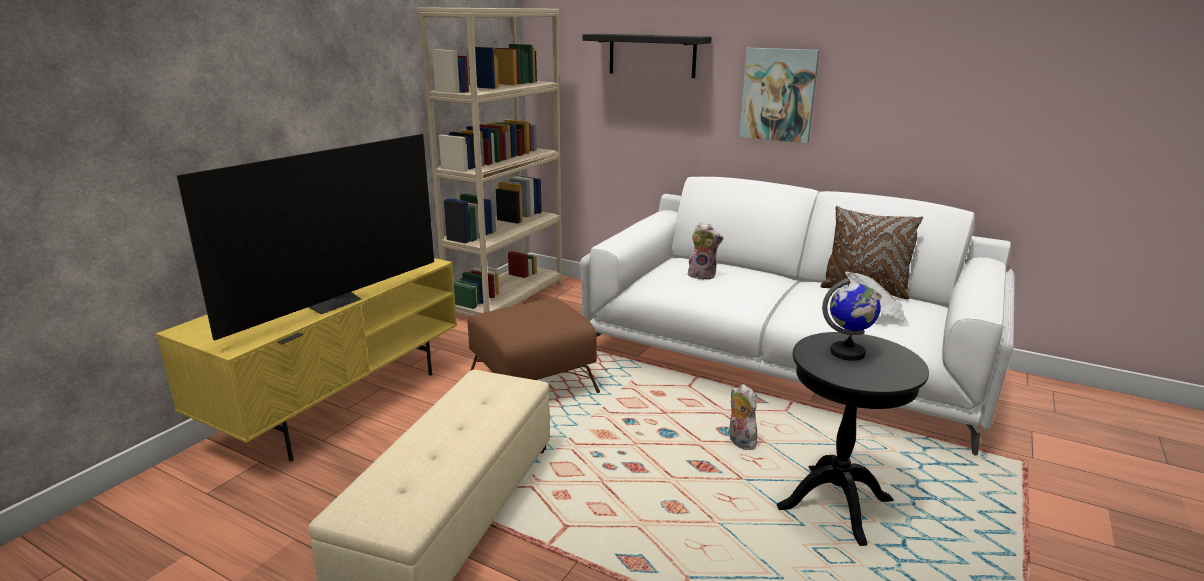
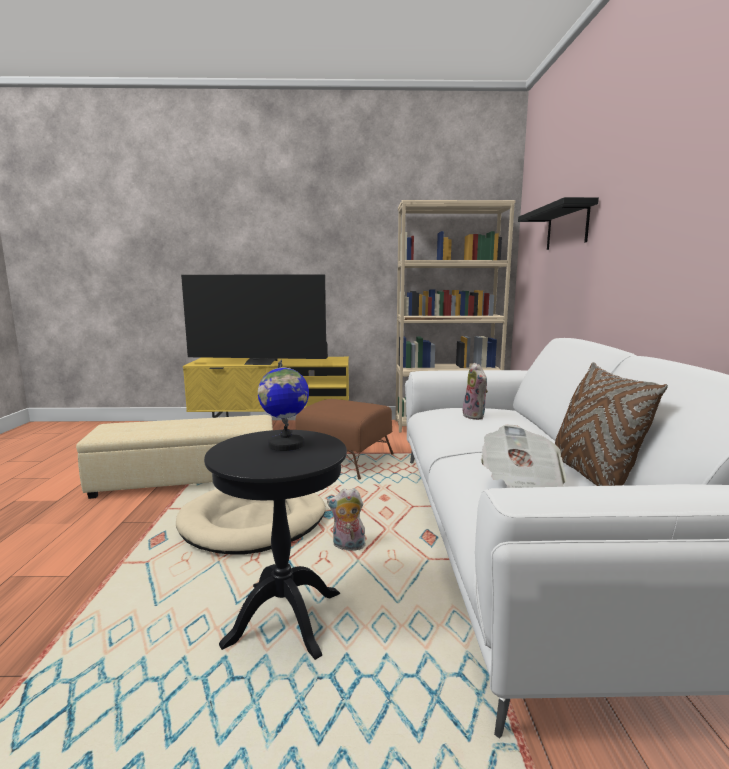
camera: 60 degrees right, 10 degrees down
(642, 483) = (254, 521): none -> beige dog bed
(739, 442) = (347, 547): plush toy -> plush toy turned 120 degrees counterclockwise
(778, 95) = (637, 247): picture -> none

